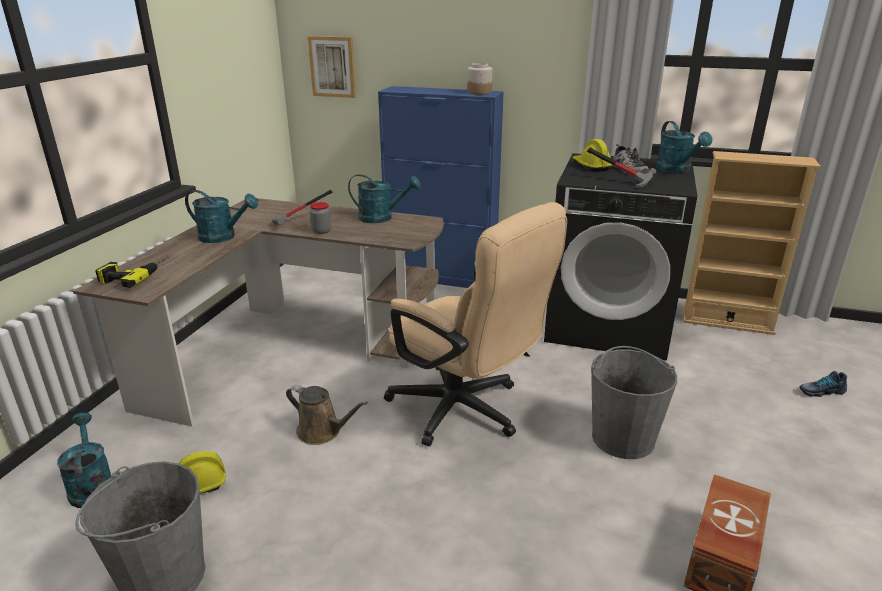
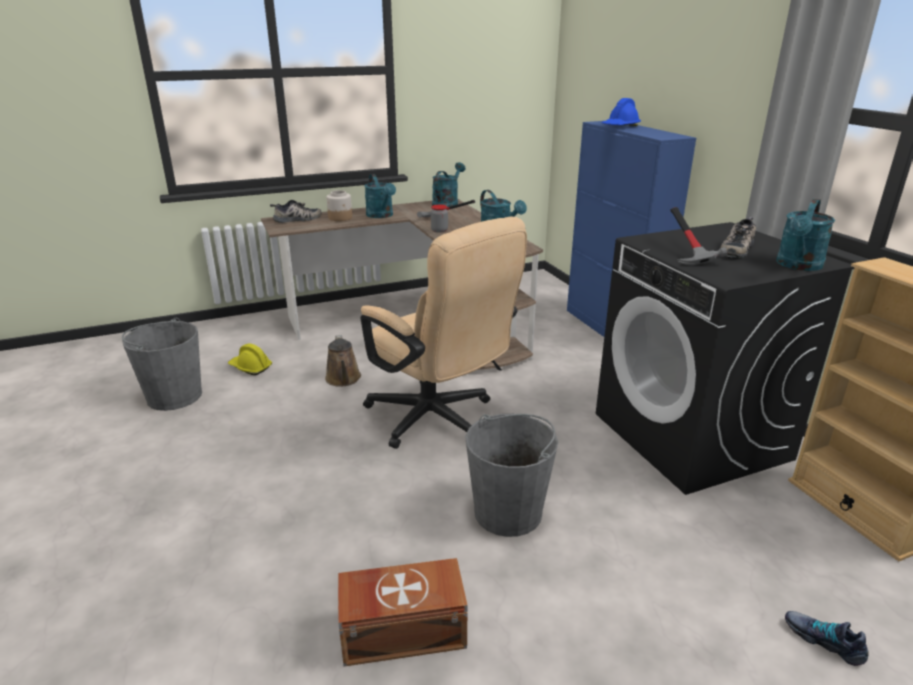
camera: 50 degrees right, 0 degrees up
(91, 485) = (221, 342): turquoise watering can -> turquoise watering can (447, 204)
(134, 274) = (297, 219): power drill -> shoe
(333, 66) = (583, 96): picture -> none
(424, 91) = (620, 127): none -> blue hard hat
(465, 412) = (438, 421): beige office chair -> beige office chair turned 45 degrees counterclockwise
(479, 92) = (665, 135): jar -> jar (340, 218)
(591, 166) = (705, 236): yellow hard hat -> none

